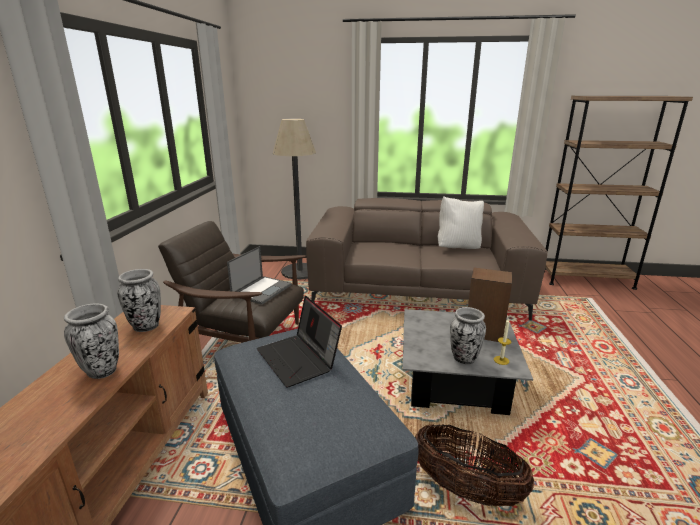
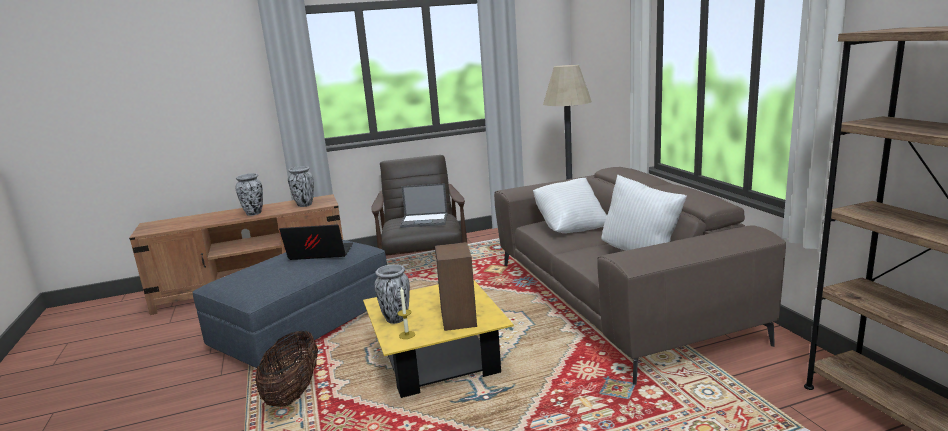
camera: 65 degrees right, 5 degrees down
(299, 359) = (319, 254): laptop -> laptop turned 60 degrees clockwise
(383, 249) = (571, 227): none -> white pillow
(455, 381) = (438, 360): grey coffee table -> yellow coffee table

